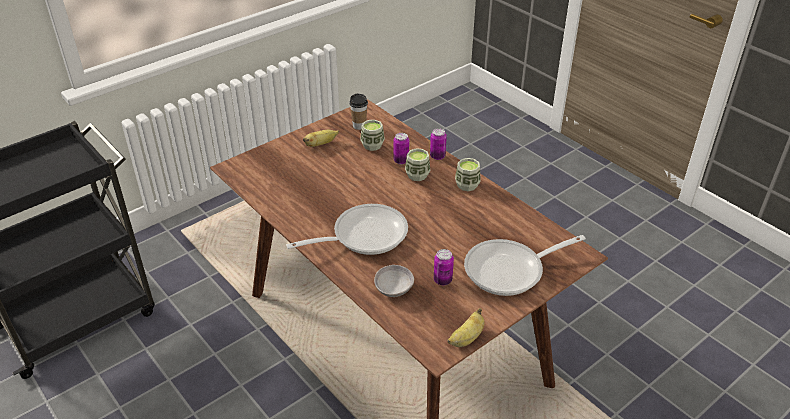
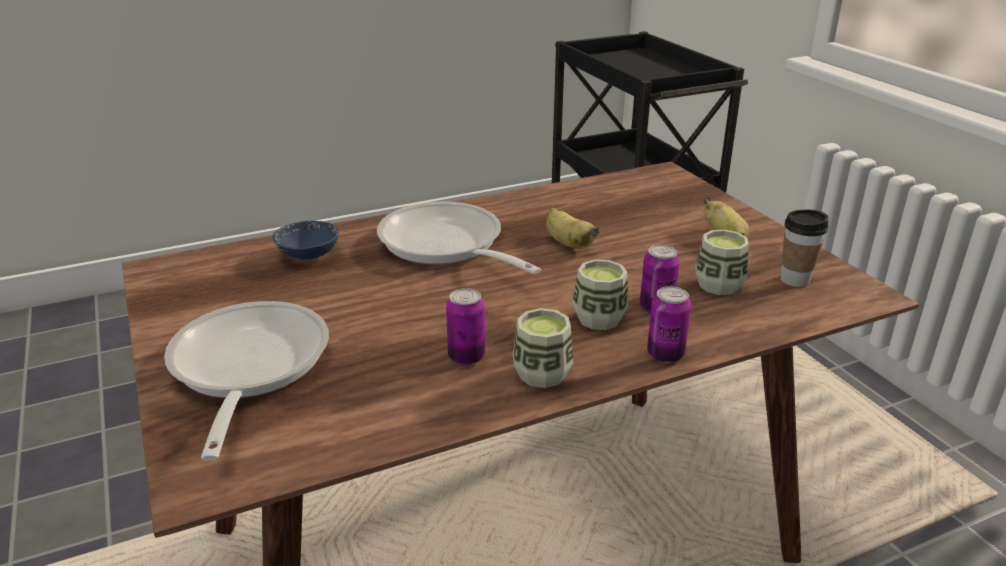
camera: 105 degrees right, 10 degrees down
(363, 236) = (446, 246): frying pan -> frying pan turned 150 degrees clockwise
(394, 289) = (308, 254): grey bowl -> blue bowl
(442, 280) = (289, 296): can -> can (466, 357)
(466, 338) = (152, 294): banana -> banana (567, 243)

